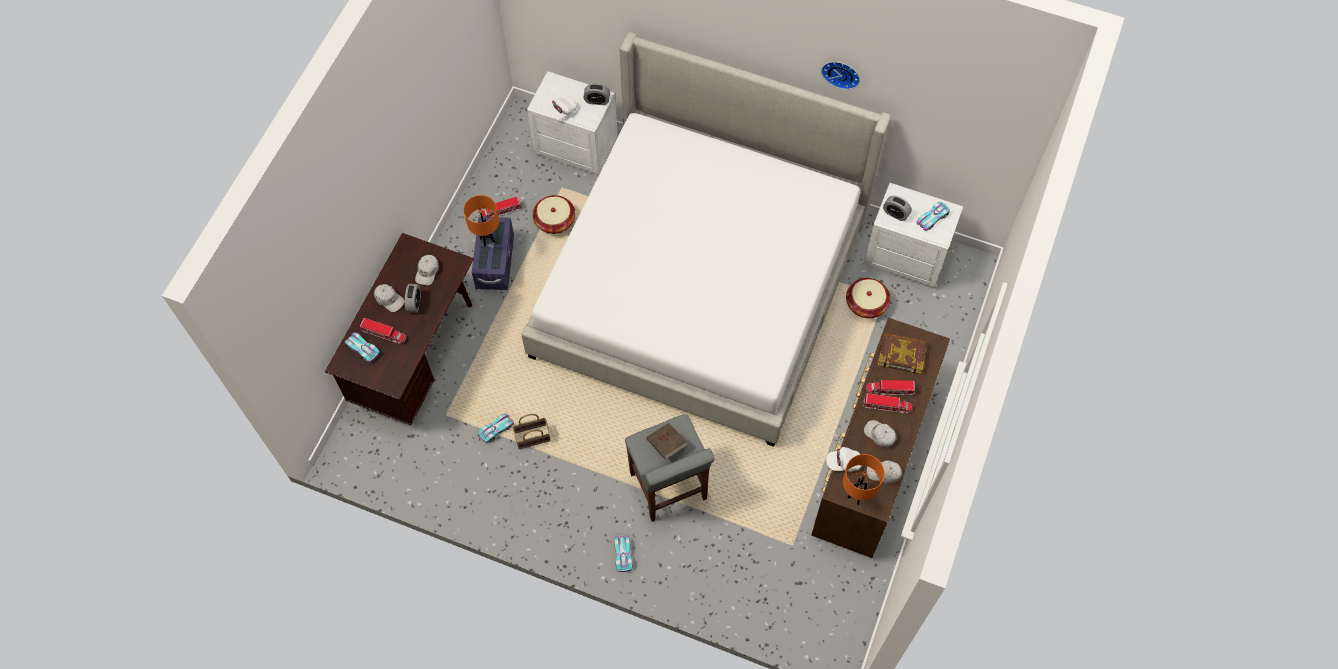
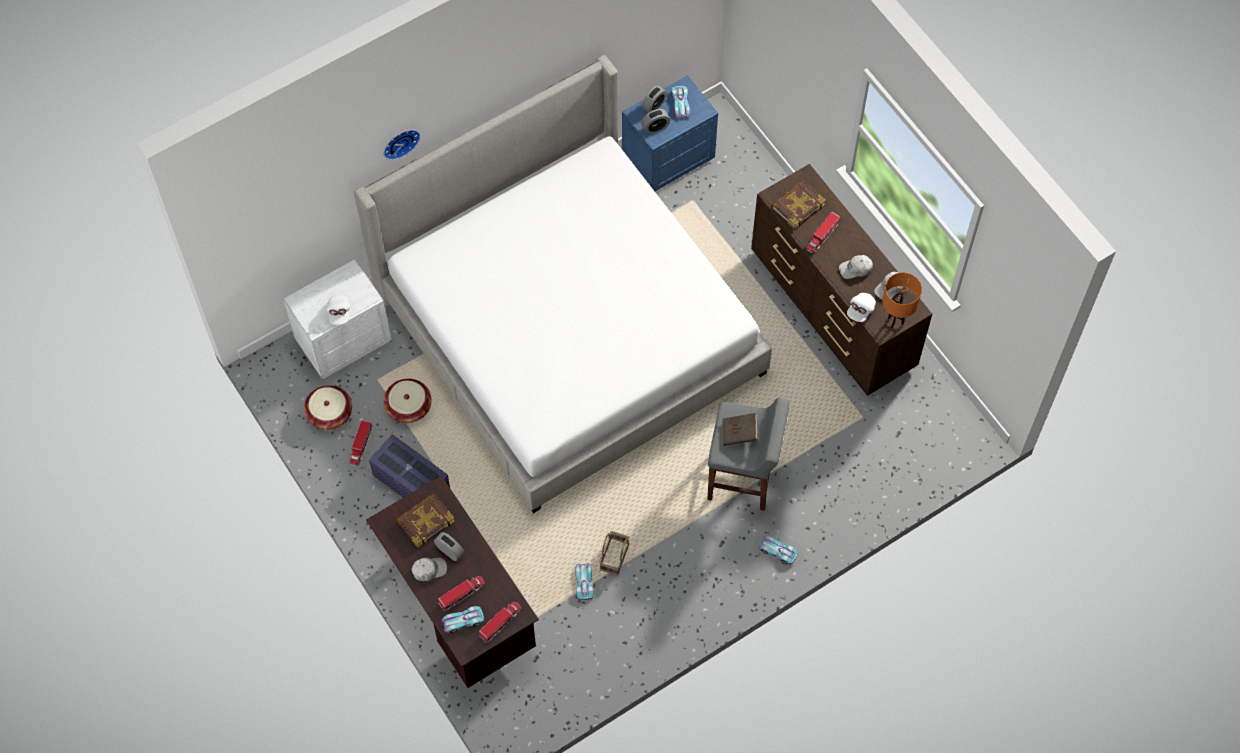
camera: 55 degrees left, 0 degrees up
(427, 272) = (425, 521): white cap -> book
(487, 240) = (400, 467): orange table lamp -> none
(597, 100) = (351, 278): alarm clock -> alarm clock (654, 105)
(841, 73) = (551, 57): wall clock -> wall clock (400, 142)
(866, 304) = (688, 217): basket -> basket (330, 413)
(887, 406) = (834, 247): toy truck -> toy truck (500, 623)
(906, 256) = (667, 158): white nightstand -> blue nightstand

